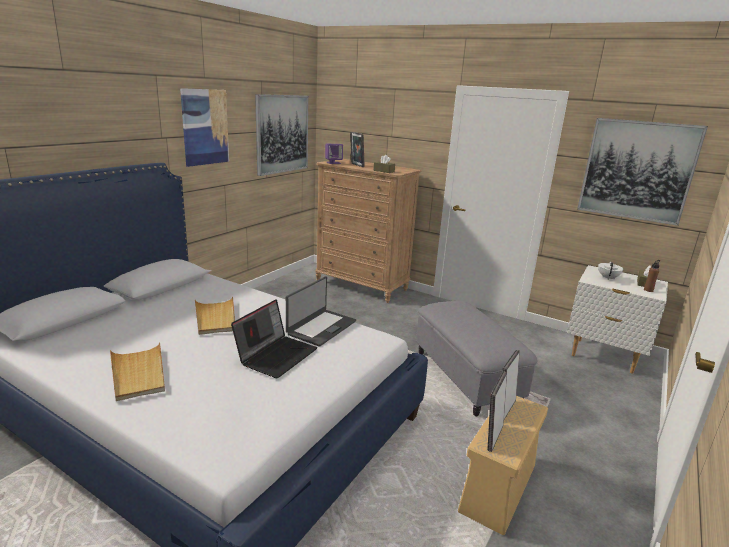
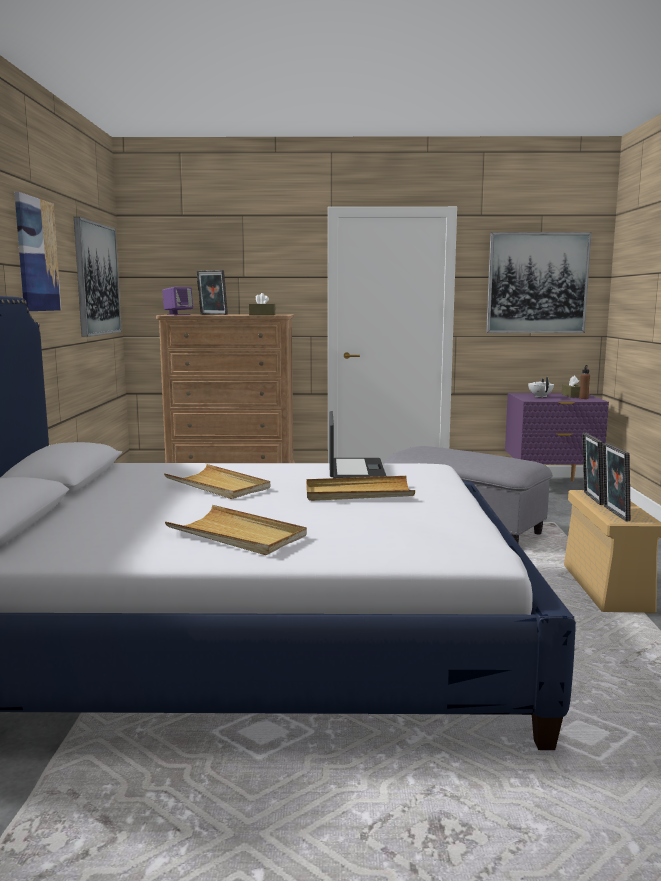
camera: 30 degrees left, 10 degrees down
(276, 355) = (358, 493): laptop -> beige tray
(604, 356) = (550, 486): white nightstand -> purple nightstand

